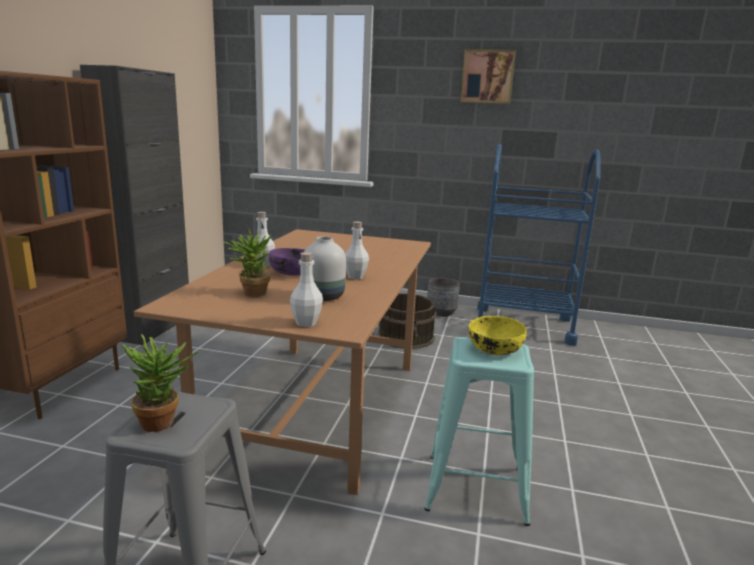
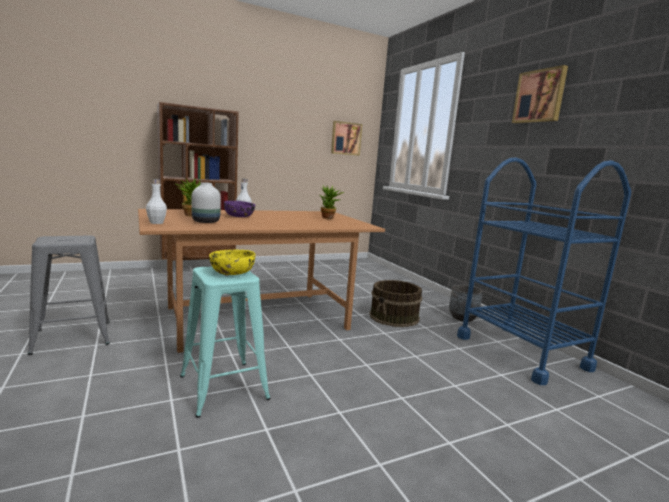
camera: 50 degrees right, 5 degrees down
(154, 328) = (277, 265): black cabinet -> none
(164, 423) = (60, 239): potted plant -> potted plant (329, 218)
(188, 107) = (345, 138): none -> picture
(355, 277) = (256, 223): white bottle -> none

